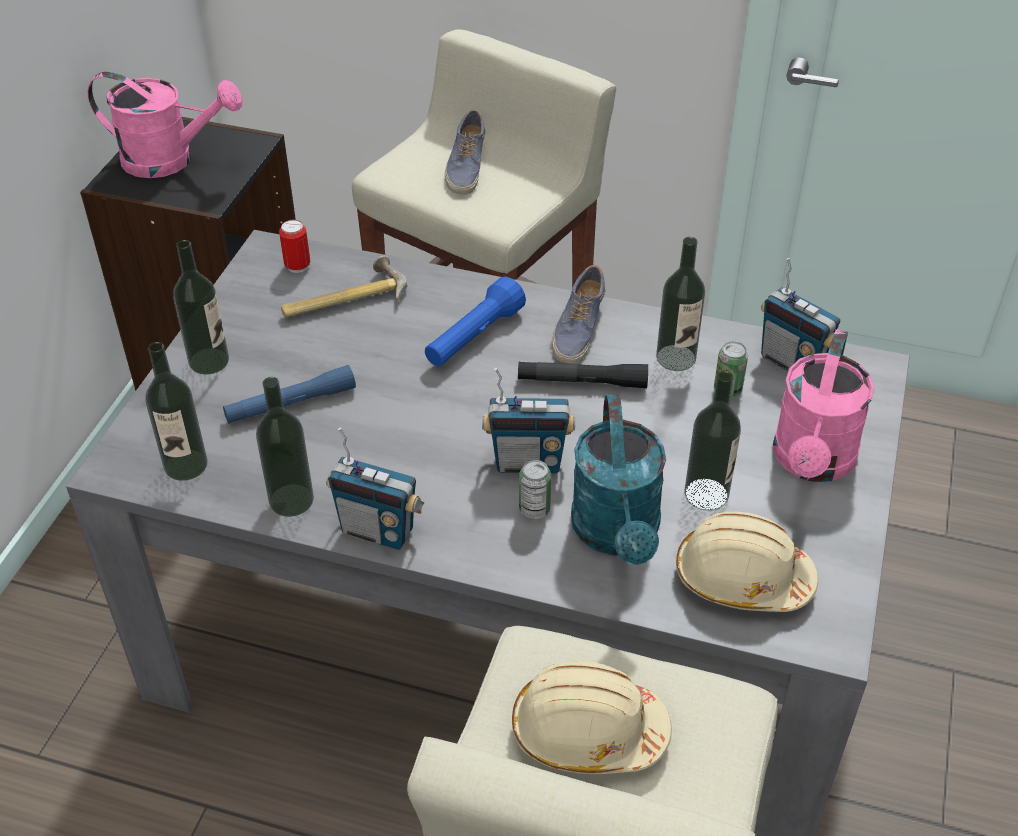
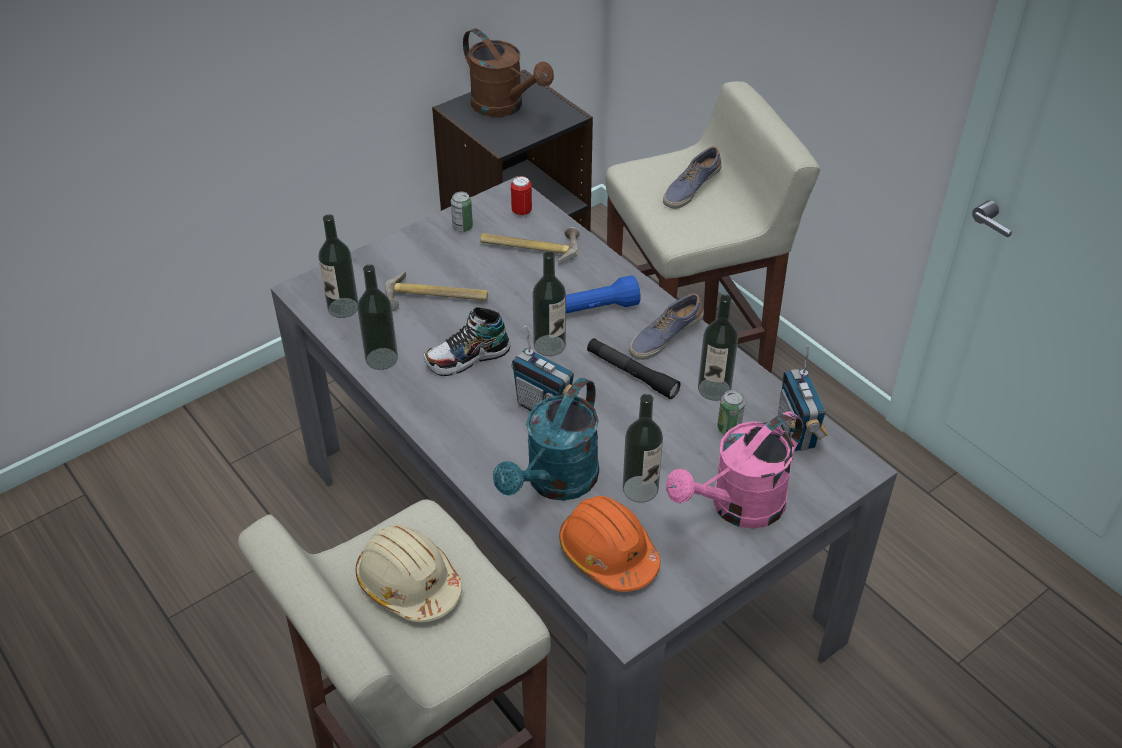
camera: 35 degrees right, 0 degrees up
(170, 160) = (504, 107): pink watering can -> brown watering can
(209, 361) = (413, 250): bottle -> bottle (549, 345)
(291, 404) = (435, 299): blue flashlight -> hammer
(378, 530) = (413, 403): radio -> none
(392, 450) = (467, 358): none -> shoe
(534, 509) = (518, 439): can -> can (462, 227)
(742, 578) = (608, 554): beige hard hat -> orange hard hat

